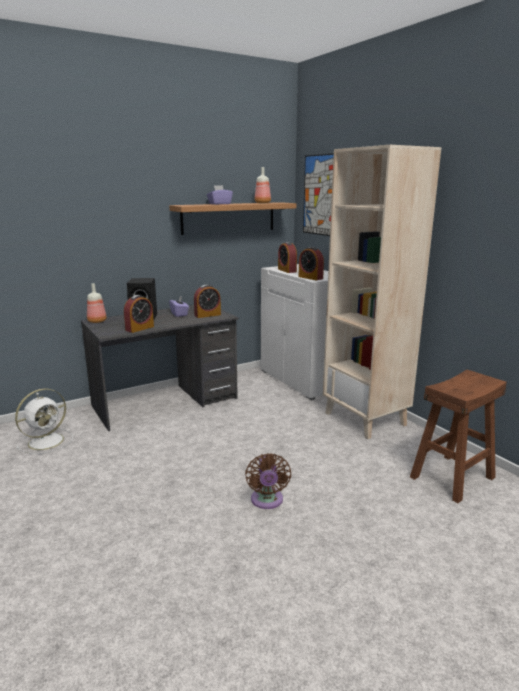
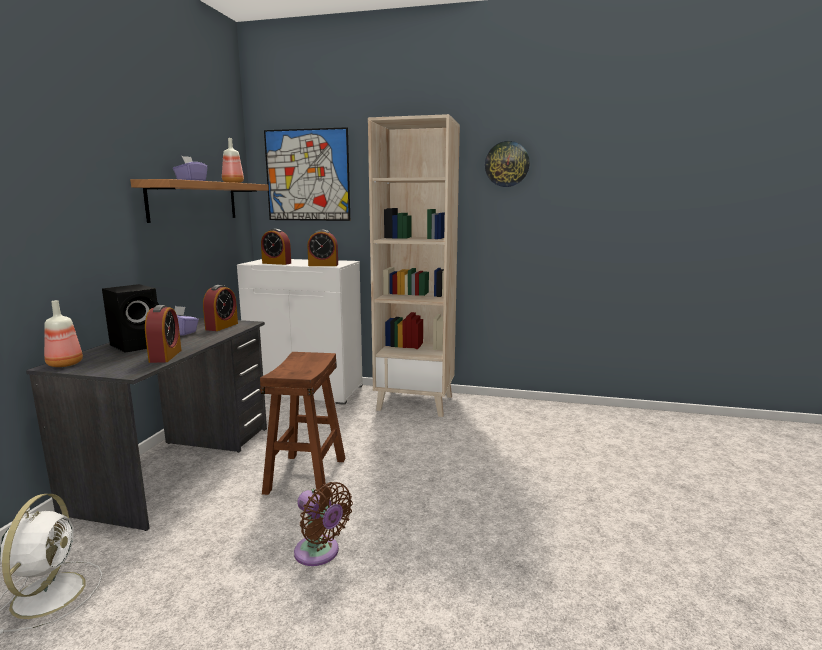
camera: 45 degrees left, 5 degrees down
(267, 501) = (452, 501): brown fan -> brown fan (319, 553)
(452, 477) = (536, 419): brown stool -> brown stool (306, 475)
(486, 191) = (507, 164): none -> wall clock

